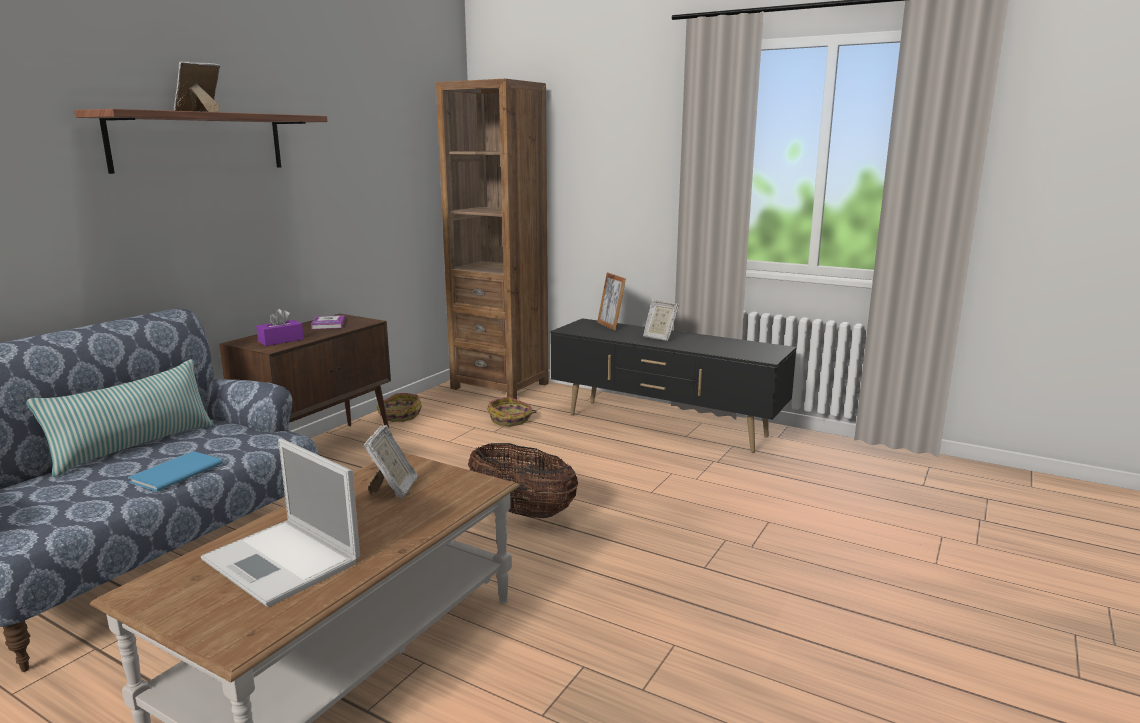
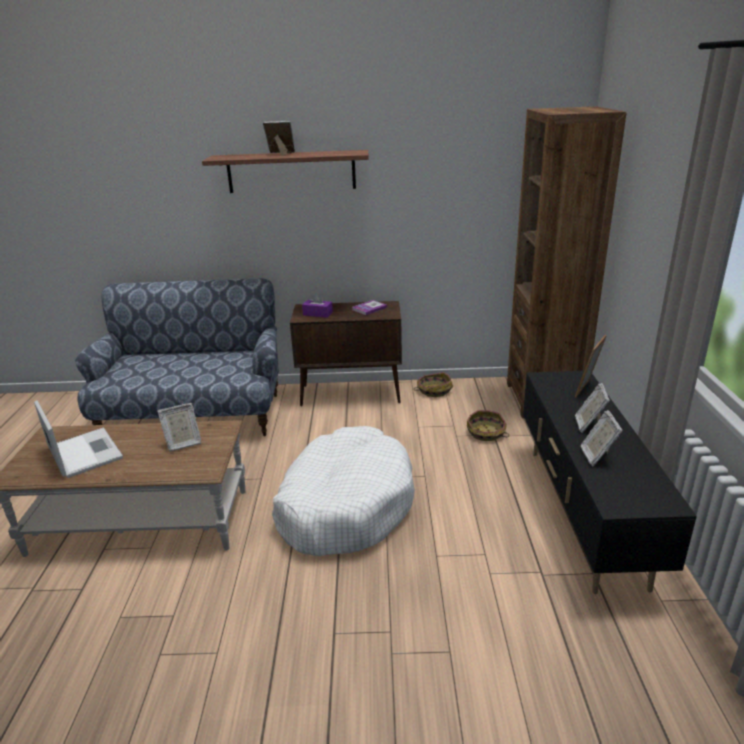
camera: 60 degrees right, 10 degrees up
(134, 447) = (206, 354): pillow -> none
(173, 473) = (181, 378): blue book -> none
(283, 562) = (84, 452): laptop -> laptop turned 135 degrees clockwise
(522, 511) = (345, 505): basket -> white dog bed
(702, 346) = (597, 456): none -> picture frame

